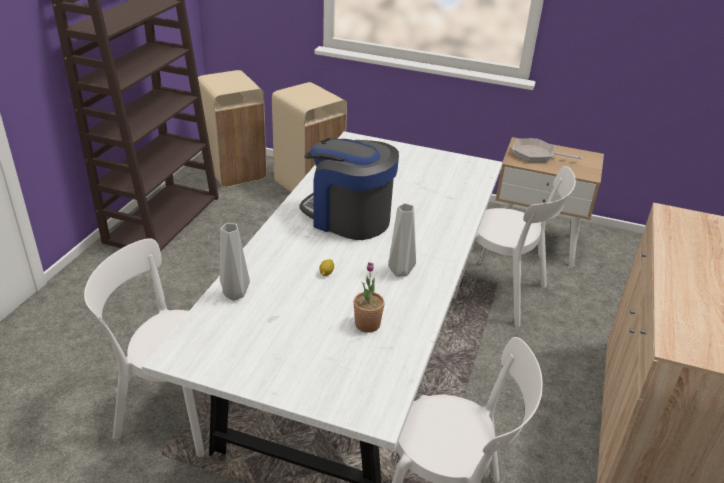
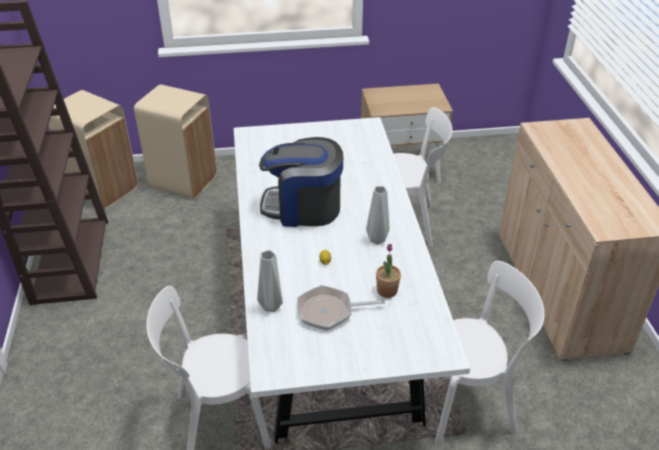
camera: 25 degrees left, 5 degrees up
(536, 154) = (391, 100): frying pan -> frying pan (329, 311)

